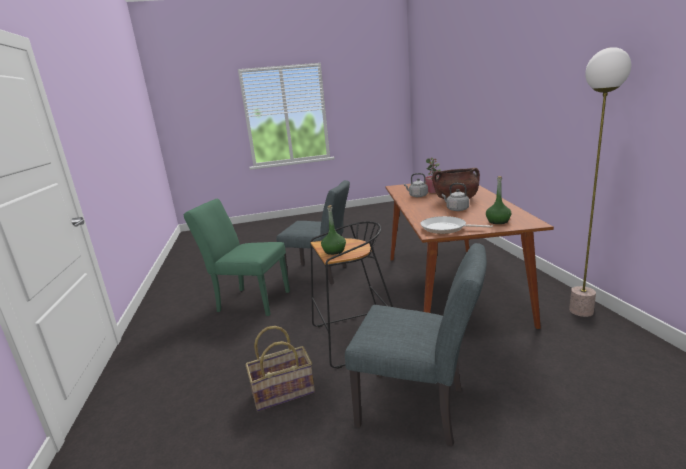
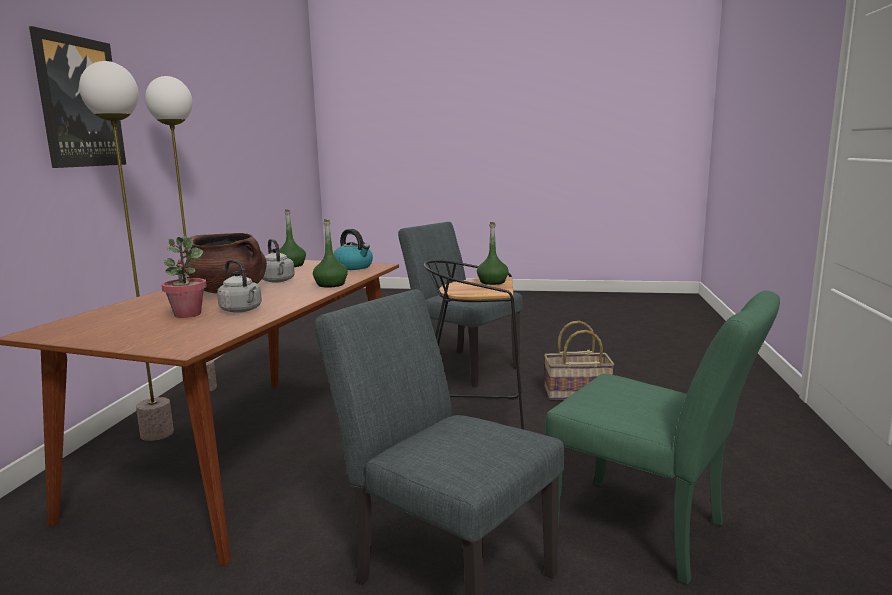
camera: 160 degrees left, 5 degrees down
(417, 213) = (331, 284): none -> green bottle
(446, 228) = (354, 267): frying pan -> kettle
(519, 280) = (157, 433): none -> floor lamp
(581, 77) = (79, 102): none -> picture

